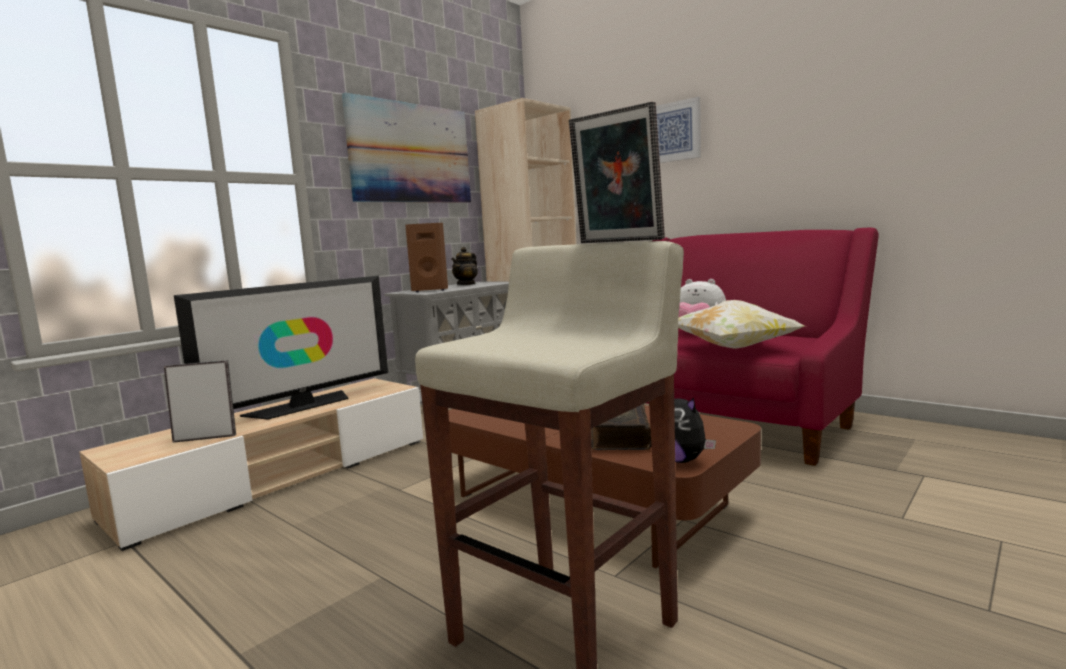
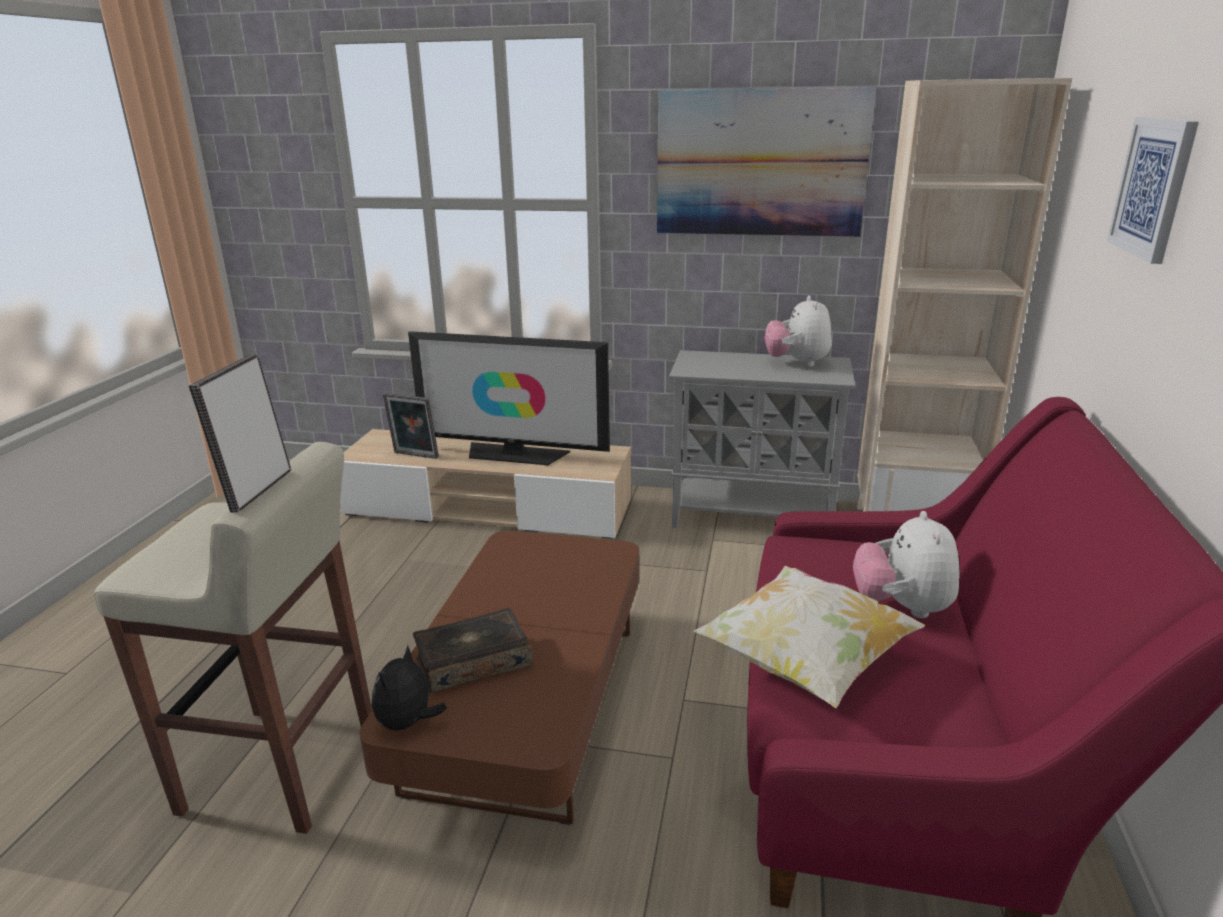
camera: 60 degrees right, 15 degrees up
(206, 437) = (414, 456): picture frame -> picture frame turned 150 degrees clockwise
(430, 290) = (712, 365): brown speaker -> none
(466, 284) = (797, 363): teapot -> plush toy

